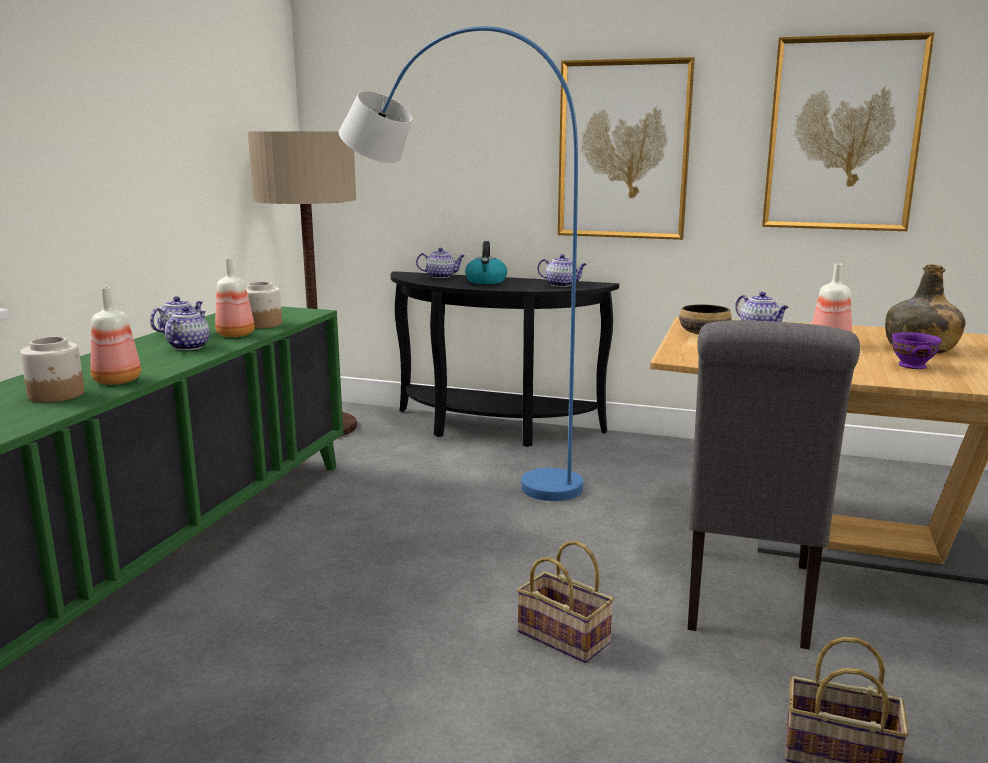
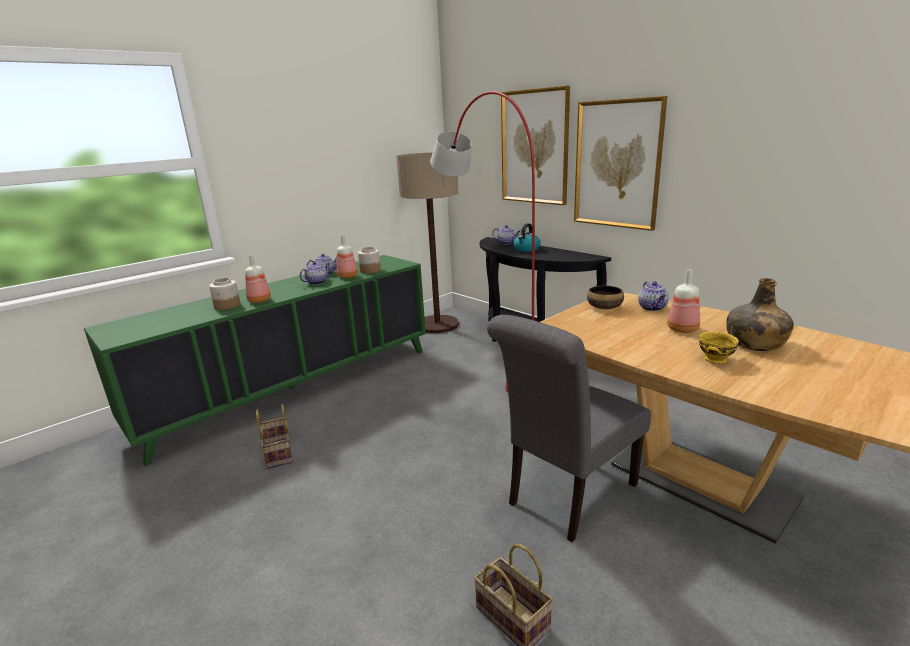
camera: 30 degrees right, 5 degrees up
(456, 464) = (486, 361): blue floor lamp -> red floor lamp
(562, 285) = (569, 256): teapot -> none
(566, 638) = (436, 486): basket -> basket (279, 453)
(842, 134) = (779, 155): picture -> picture (534, 147)
(912, 365) = (716, 359): purple bowl -> yellow bowl

